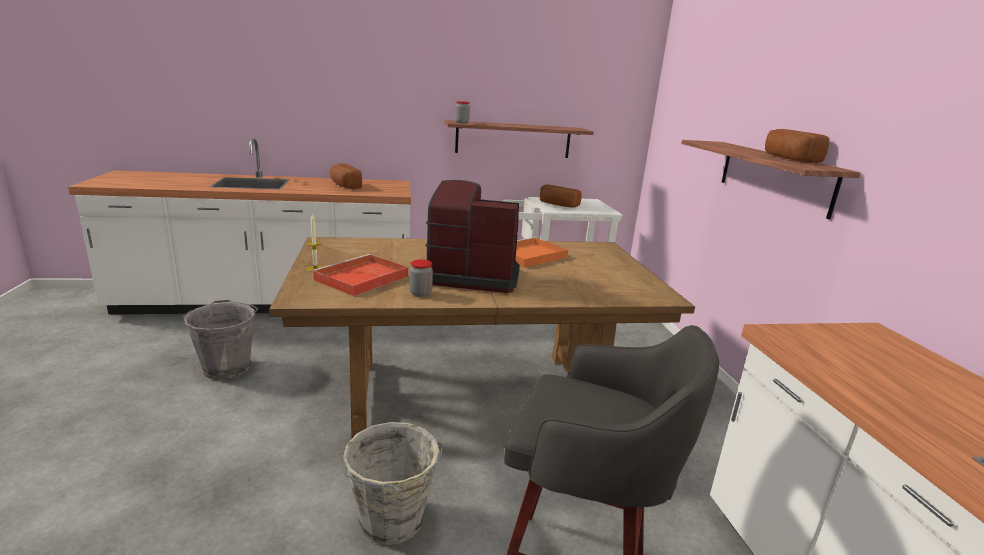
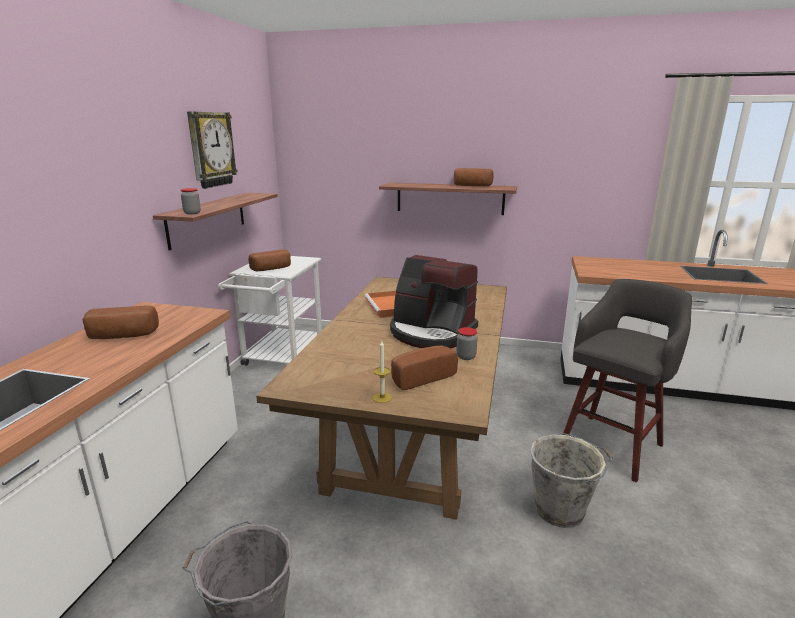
camera: 65 degrees left, 0 degrees up
(360, 278) = (421, 377): red tray -> bread
(471, 275) = (431, 333): coffee machine -> coffee machine turned 90 degrees counterclockwise
(537, 77) = (211, 149): none -> wall clock

